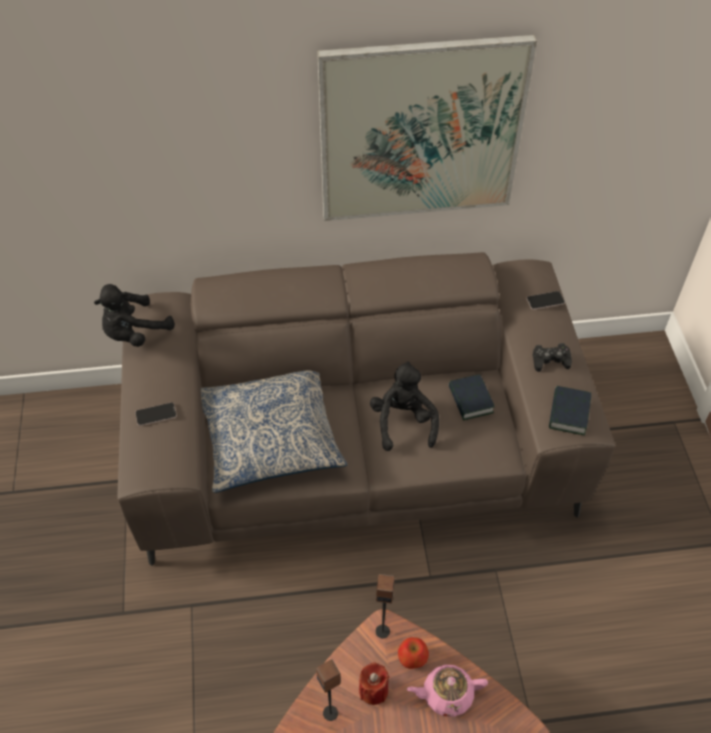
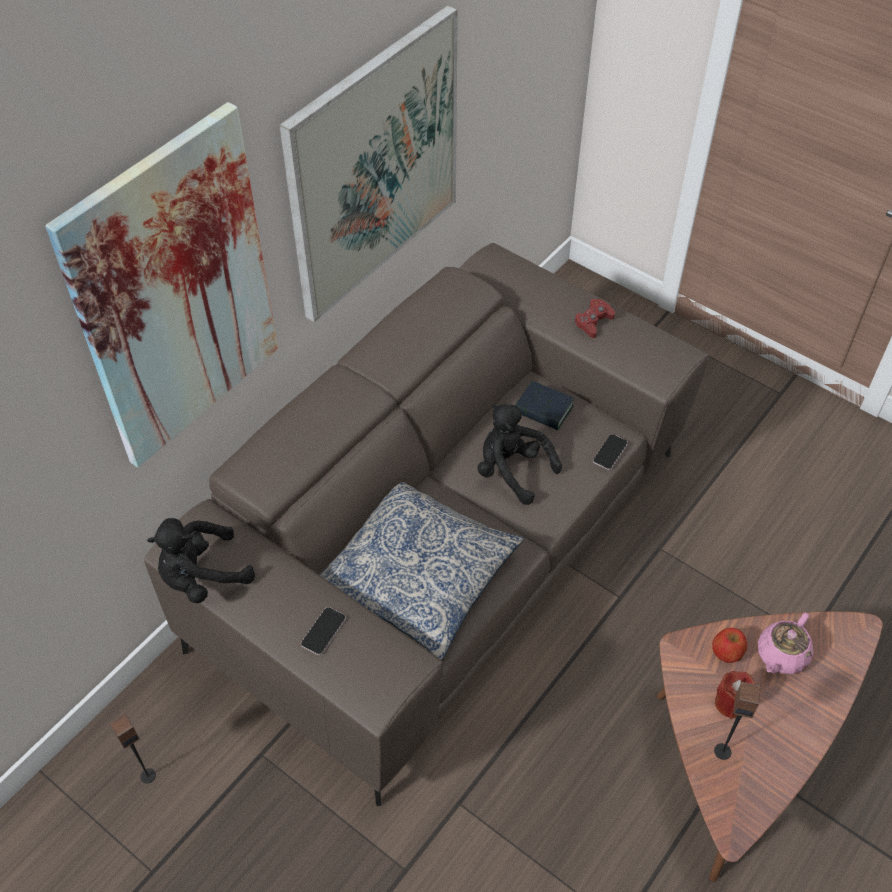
camera: 45 degrees left, 0 degrees up
(134, 333) = (202, 577): black plush toy -> black plush toy turned 60 degrees clockwise
(191, 129) = (175, 293): none -> picture
(382, 631) = (683, 652): speaker -> speaker (148, 775)
(545, 301) = (532, 276): phone -> phone (610, 452)
(550, 360) = (593, 322): black game controller -> red game controller
(568, 413) = (655, 353): book -> none

